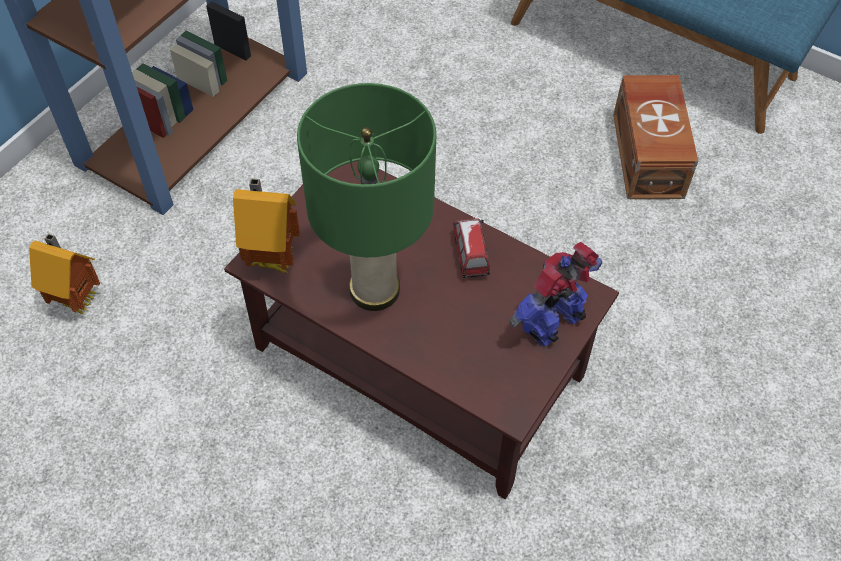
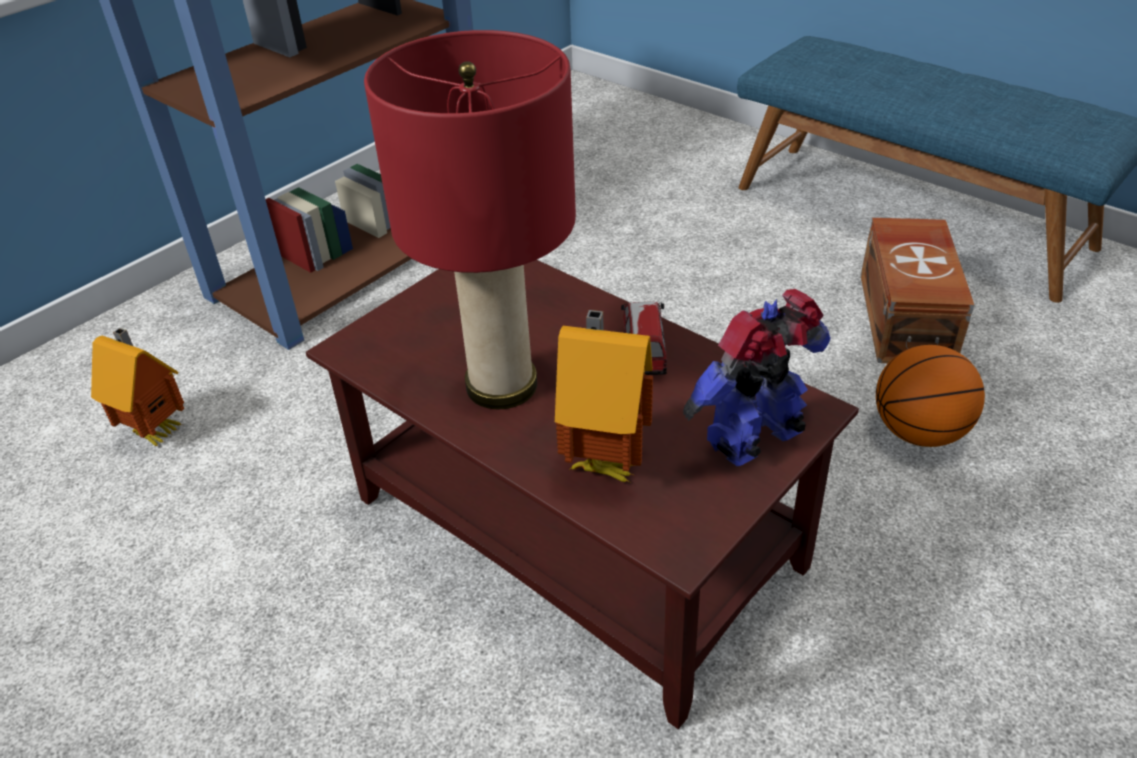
camera: 10 degrees right, 15 degrees down
(273, 258) = (373, 344): toy house -> toy house (605, 461)
(374, 289) = (501, 384): green table lamp -> red table lamp
(657, 260) = (918, 432): none -> basketball

